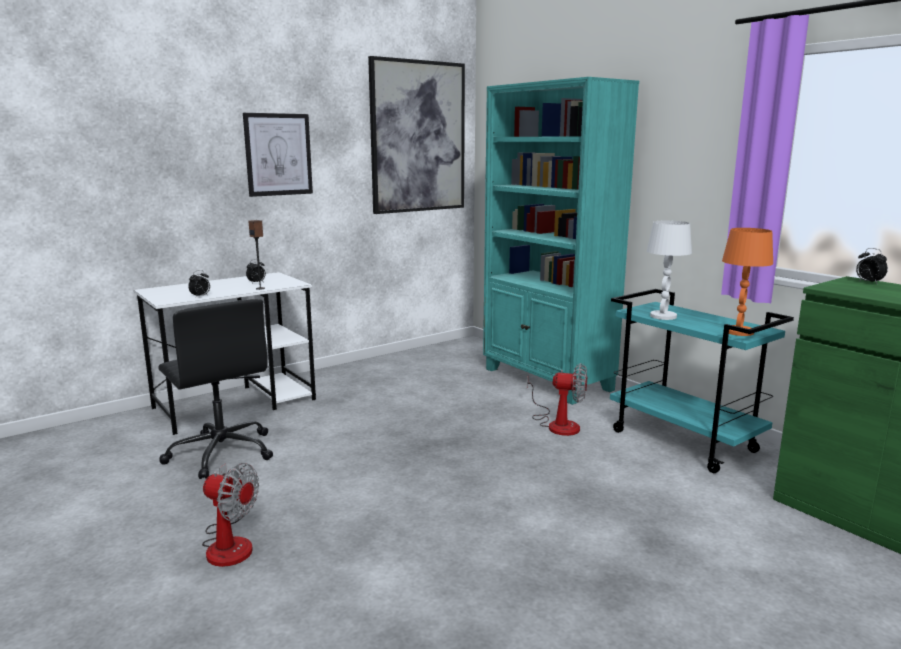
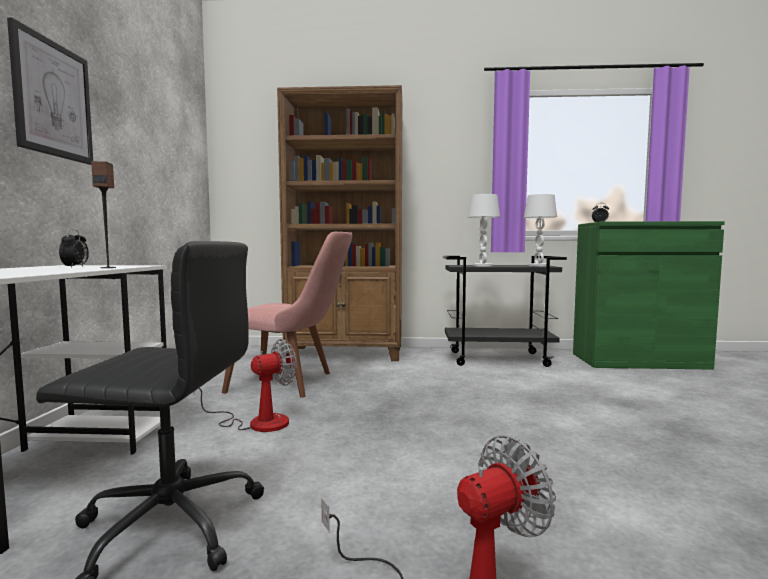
camera: 50 degrees left, 10 degrees down
(200, 296) = (34, 273): alarm clock -> none
(418, 137) = (174, 134): picture -> none
(441, 394) = (294, 382): none -> pink chair
(547, 380) = (346, 354): turquoise bookcase -> brown bookcase
(557, 424) = (421, 372): fan -> fan (256, 422)
(685, 441) = (499, 359): turquoise cart -> black cart
(738, 332) = (538, 266): orange table lamp -> white table lamp

